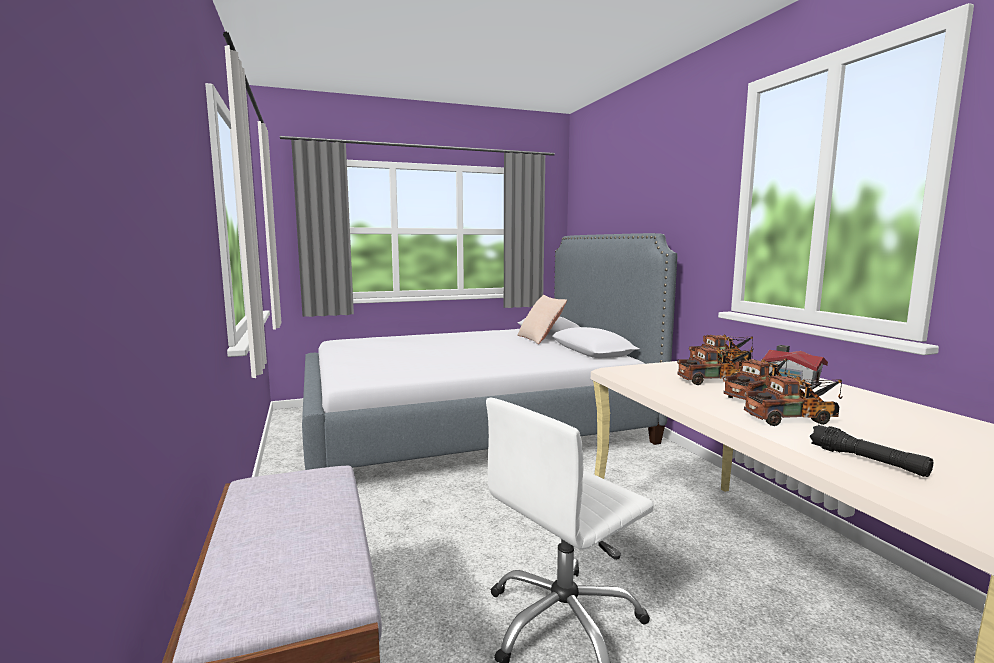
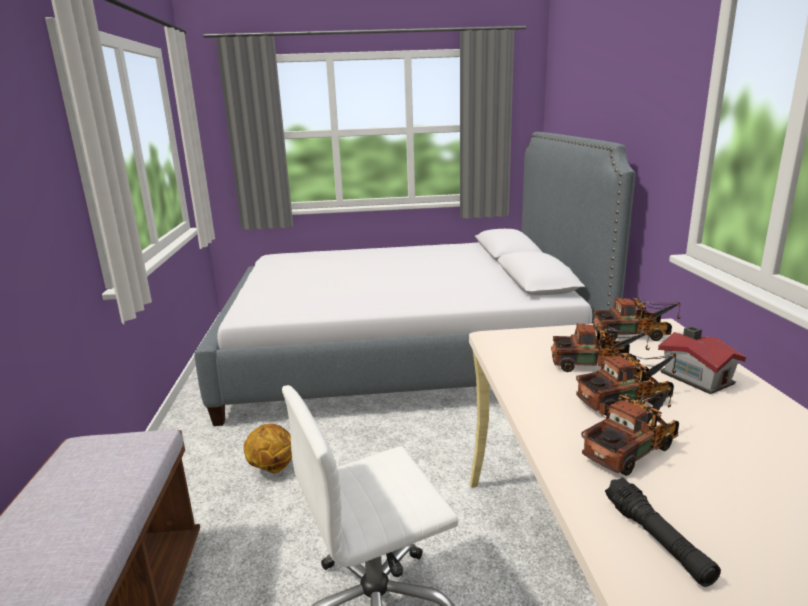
camera: 15 degrees right, 10 degrees up
(395, 523) = (271, 468): none -> basketball
(540, 339) = (489, 260): beige pillow -> none
(795, 419) = (634, 448): toy truck -> toy truck turned 45 degrees counterclockwise

